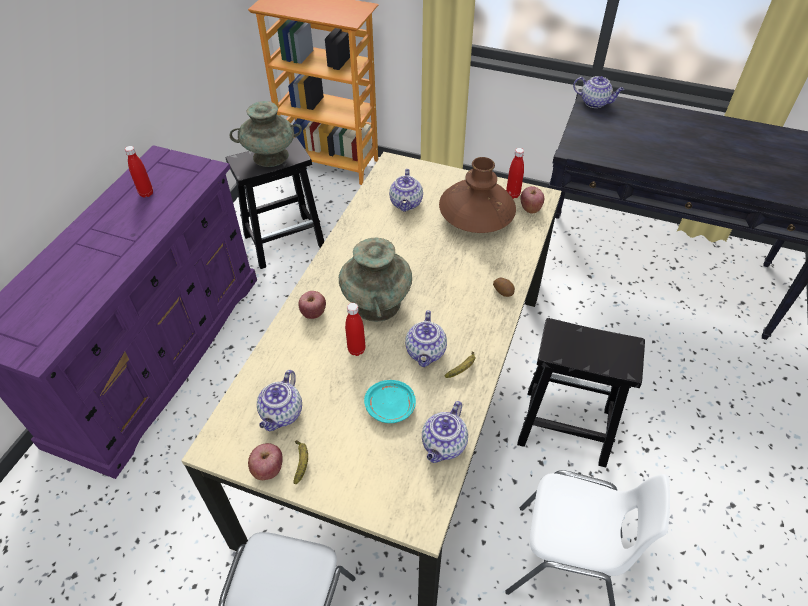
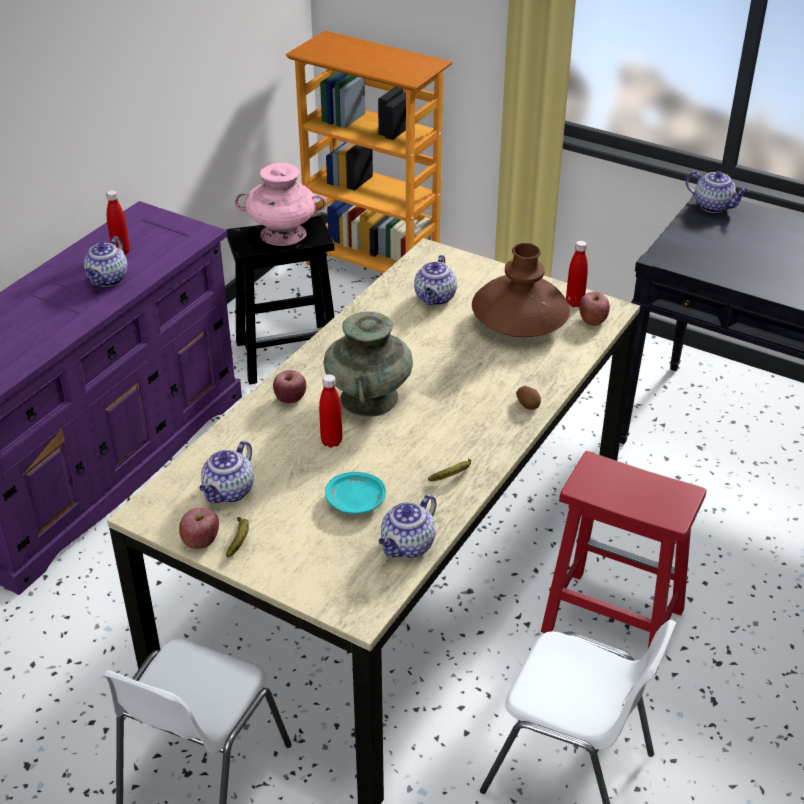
camera: 10 degrees right, 10 degrees down
(270, 156) = (282, 234): turquoise vase -> pink vase
(426, 353) = (413, 455): teapot -> teapot (108, 280)
(563, 426) = (610, 620): black stool -> red stool

